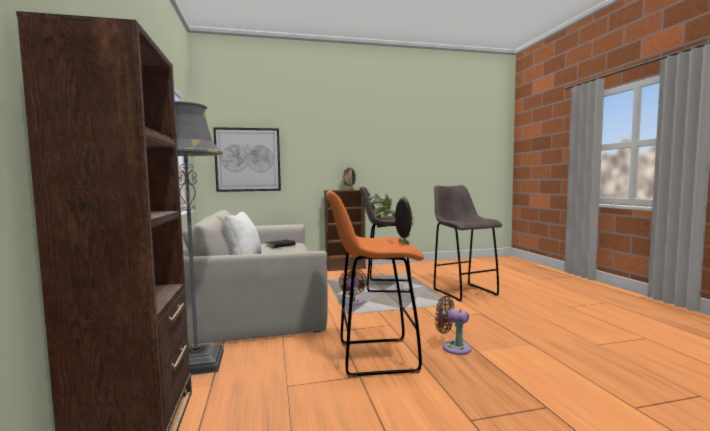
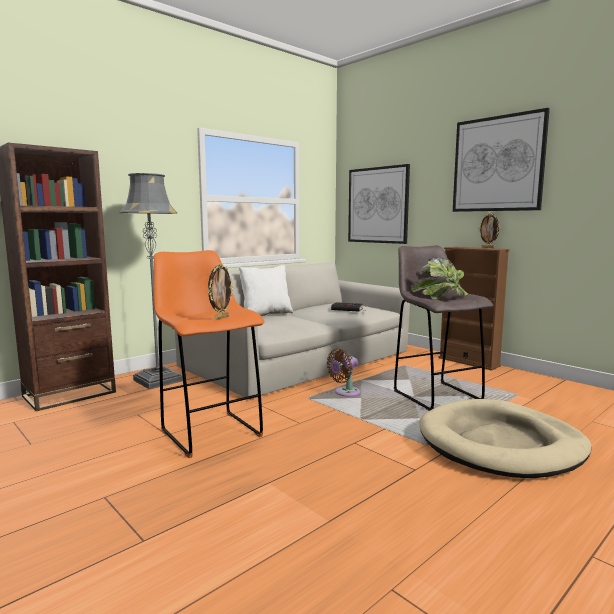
camera: 60 degrees right, 5 degrees up
(348, 135) = (497, 164): none -> picture
(453, 347) = (267, 466): brown fan -> none
(463, 292) = (501, 444): grey stool -> beige dog bed

